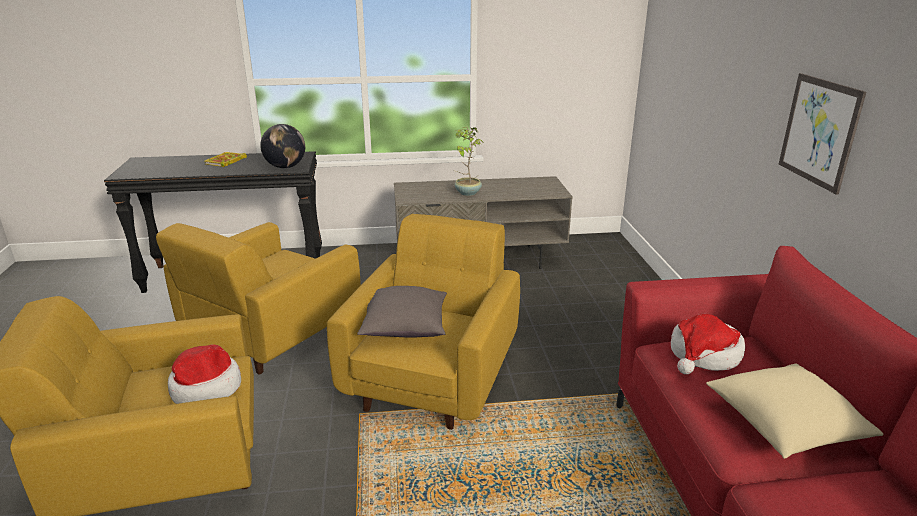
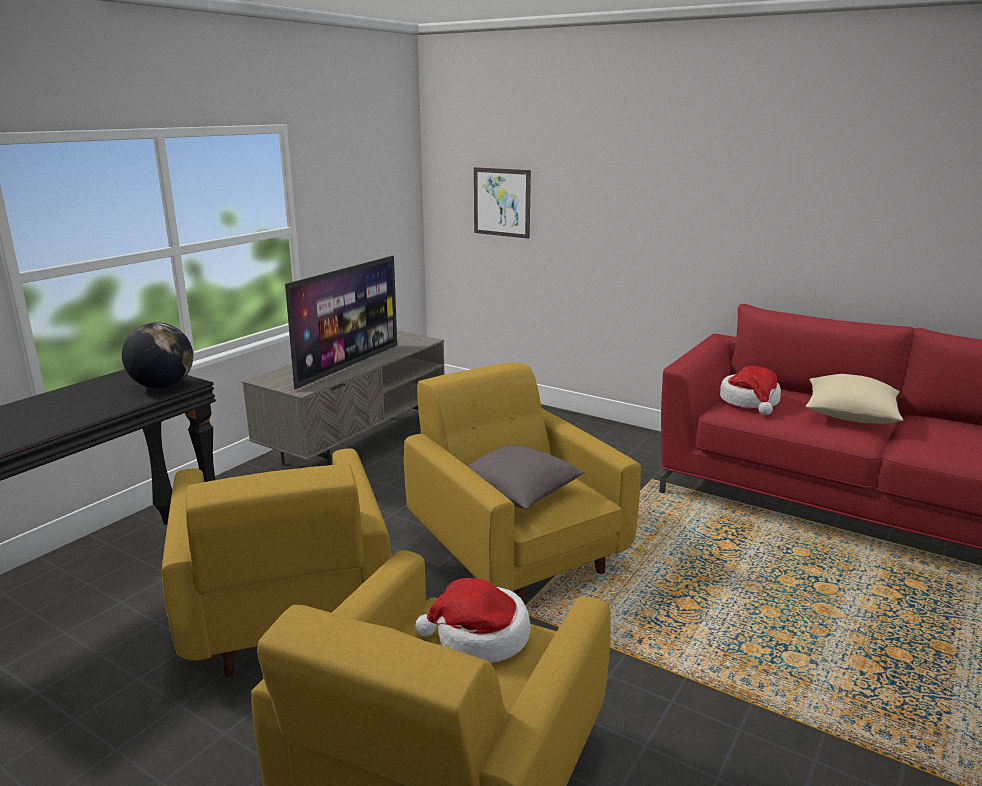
camera: 50 degrees left, 5 degrees down
(225, 162) = (46, 408): book -> none
(467, 193) = (348, 365): potted plant -> television
(819, 131) = (721, 214): picture -> picture (501, 202)

